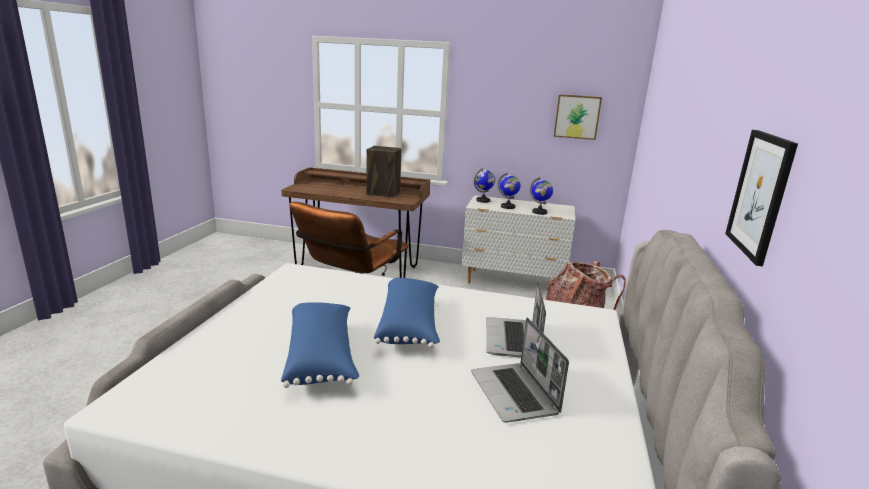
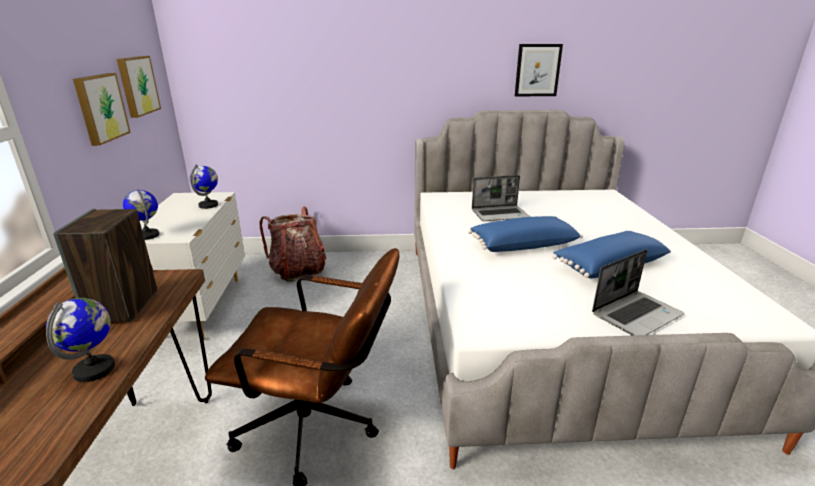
camera: 105 degrees left, 5 degrees up
(508, 207) = (184, 220): globe -> globe (95, 369)
(515, 394) = (558, 211): laptop -> laptop (636, 314)
(520, 120) = (100, 108): none -> picture

